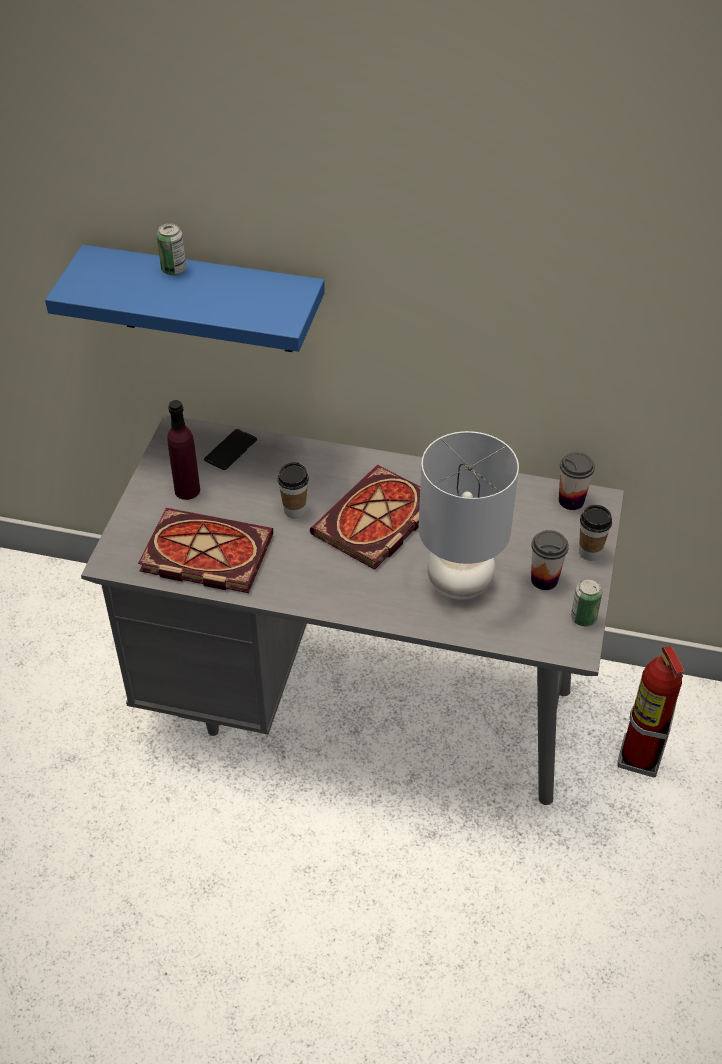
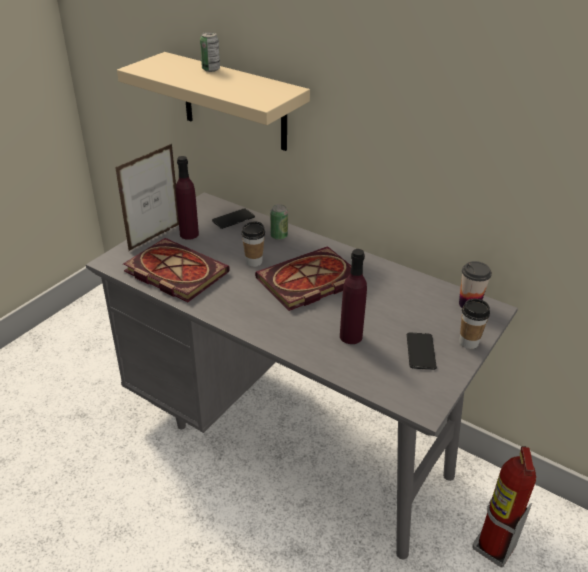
camera: 20 degrees right, 10 degrees down
(145, 507) = (155, 237): none -> picture frame
(205, 300) = (234, 102): blue shelf -> beige shelf
(460, 583) = (351, 336): grey table lamp -> purple bottle
(544, 580) = (420, 351): cup -> phone
(583, 618) = (441, 387): can -> can (279, 236)

